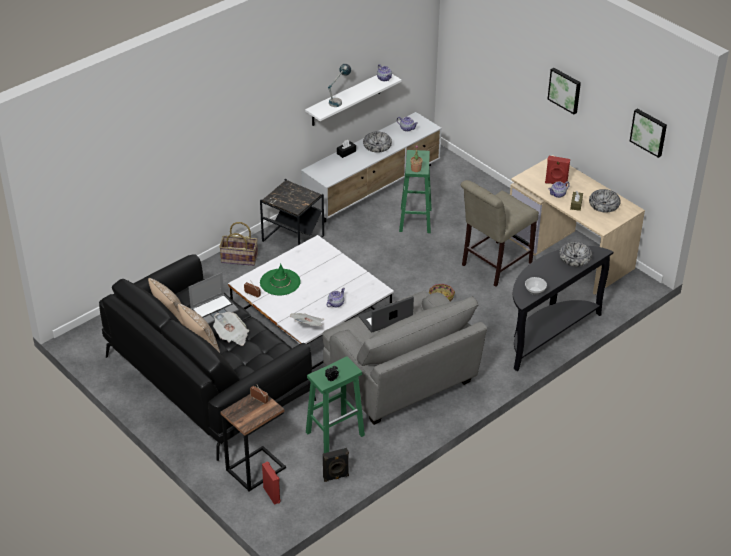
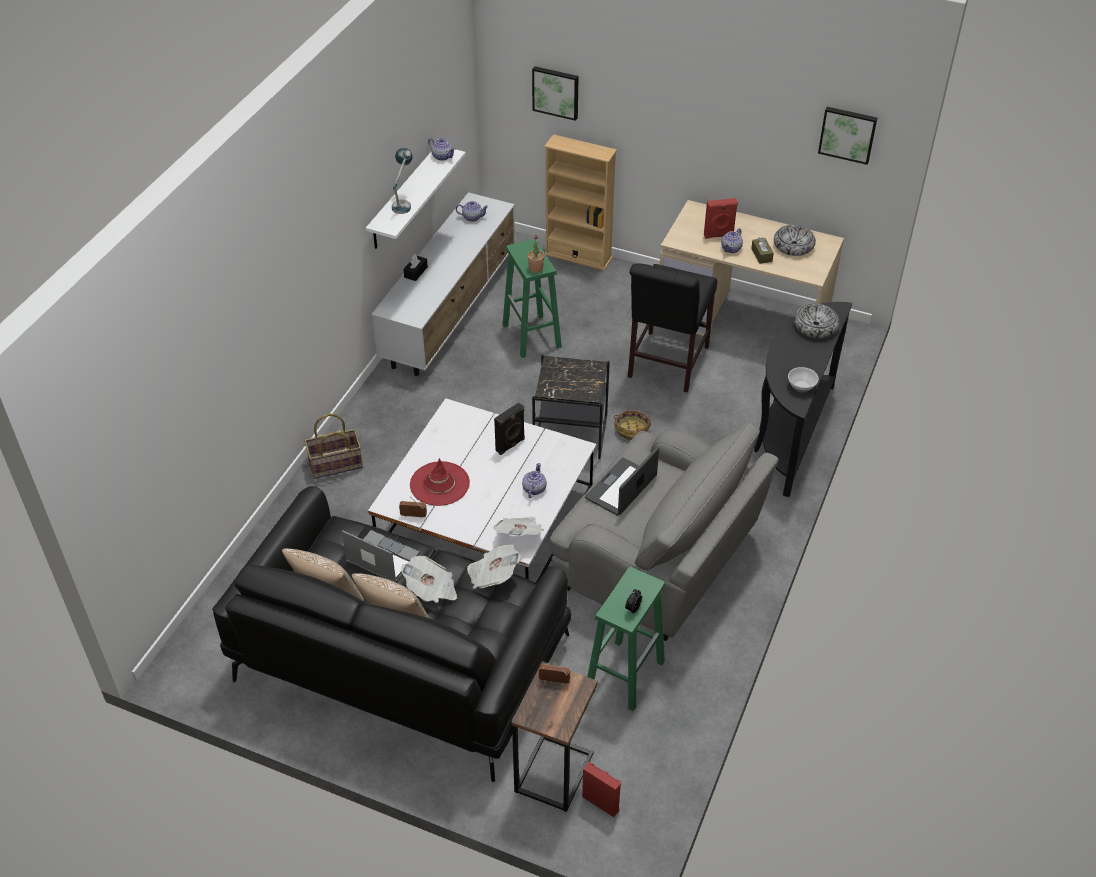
camera: 25 degrees left, 5 degrees up
(214, 309) = (381, 558): laptop -> laptop turned 90 degrees counterclockwise
(273, 340) = (492, 575): none -> newspaper
(280, 282) = (439, 484): green hat -> red hat
(293, 238) = (390, 411): black side table -> black side table (569, 433)
(336, 477) = (668, 739): black speaker -> black speaker (511, 445)
(377, 145) = (450, 251): bowl -> none
(483, 179) = (578, 256): none -> beige bookcase
(493, 265) = (665, 365): beige chair -> black chair
(565, 90) = (703, 108): picture -> picture (556, 92)

